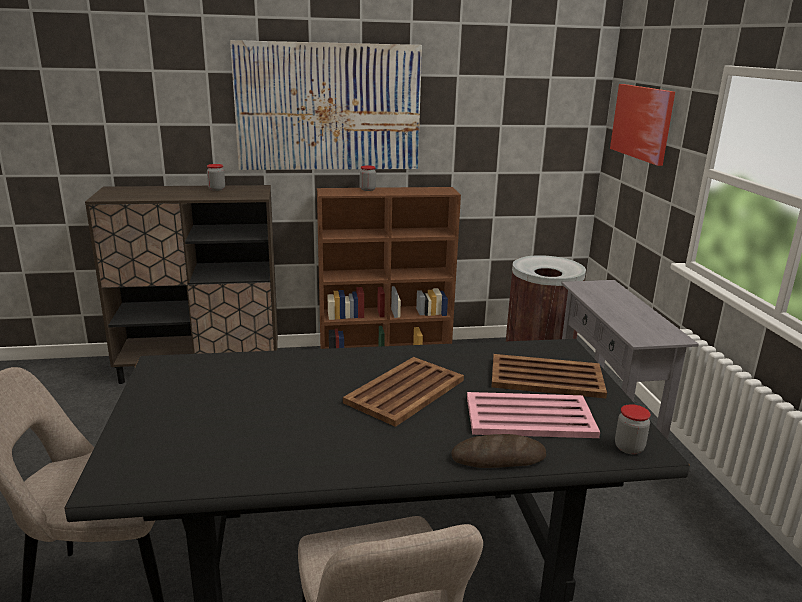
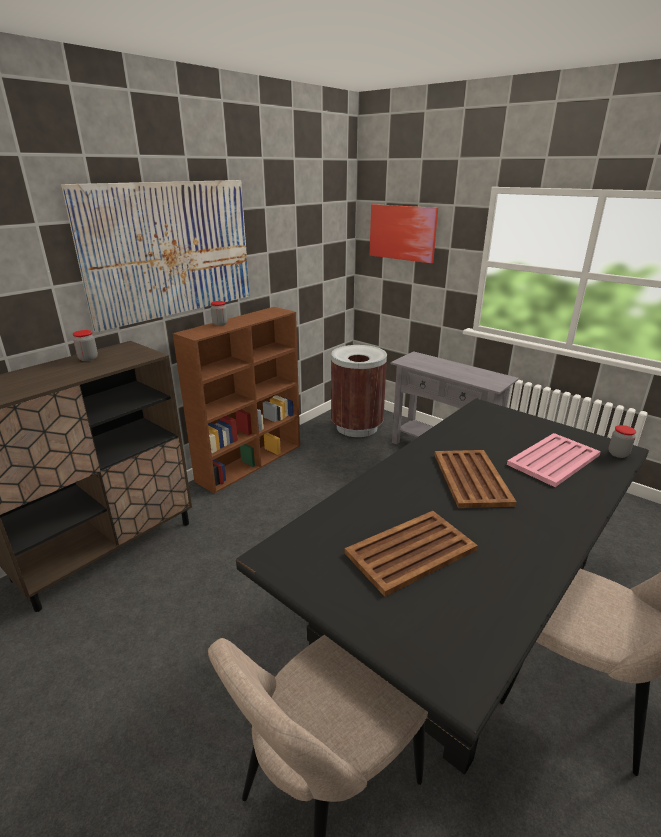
camera: 40 degrees left, 5 degrees up
(498, 458) = (592, 494): bread -> none
(545, 377) = (511, 430): brown tray -> brown tray (409, 552)

